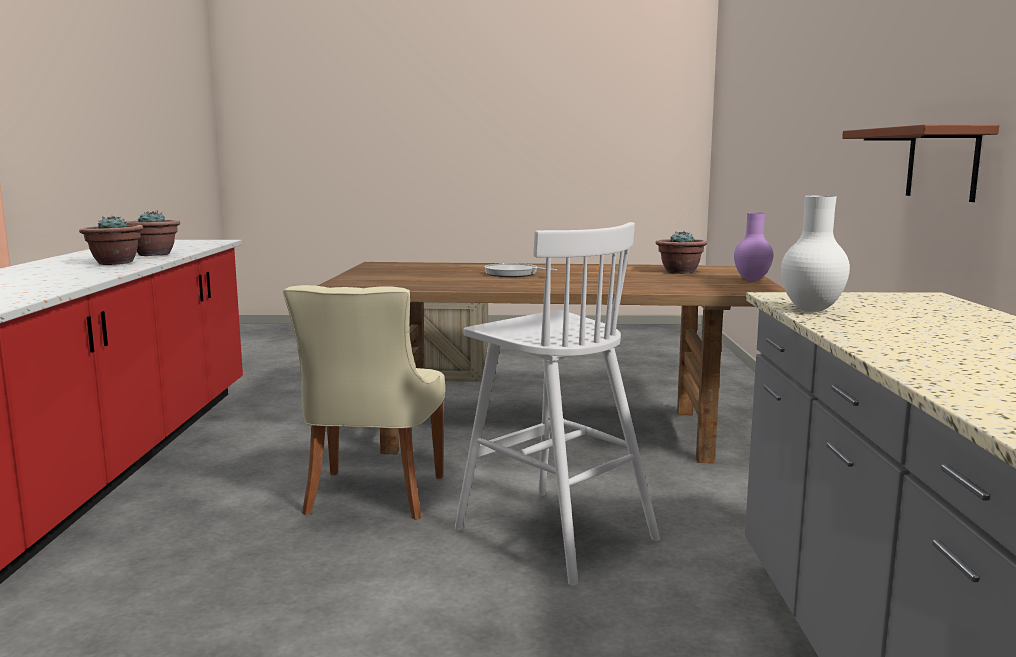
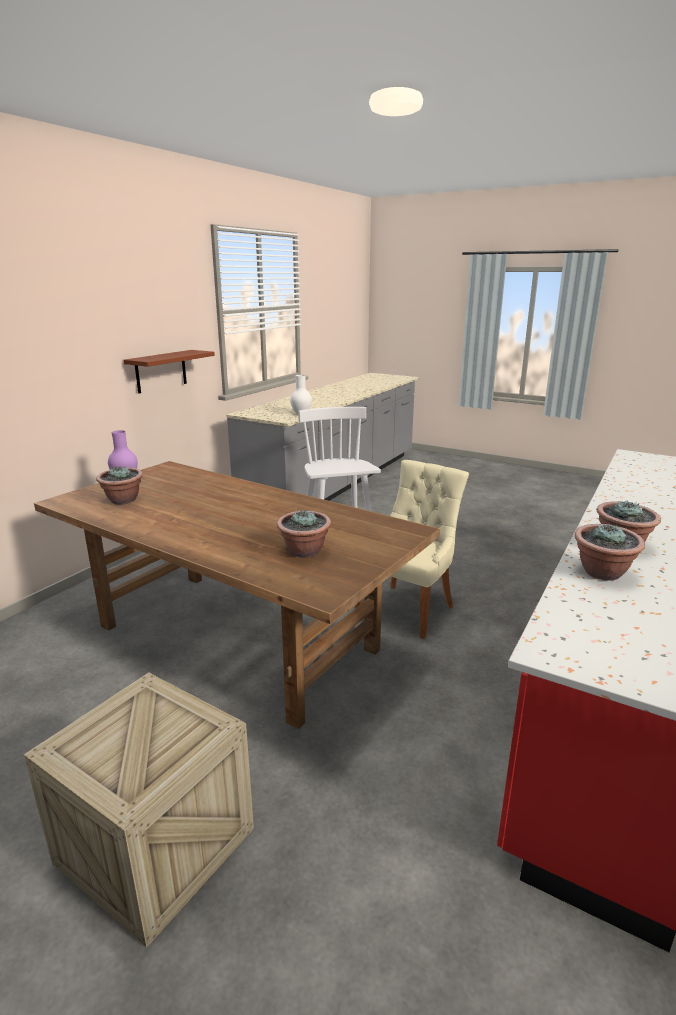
camera: 150 degrees left, 10 degrees up
(425, 271) = (304, 552): none -> potted plant
(514, 274) = (245, 524): frying pan -> none

